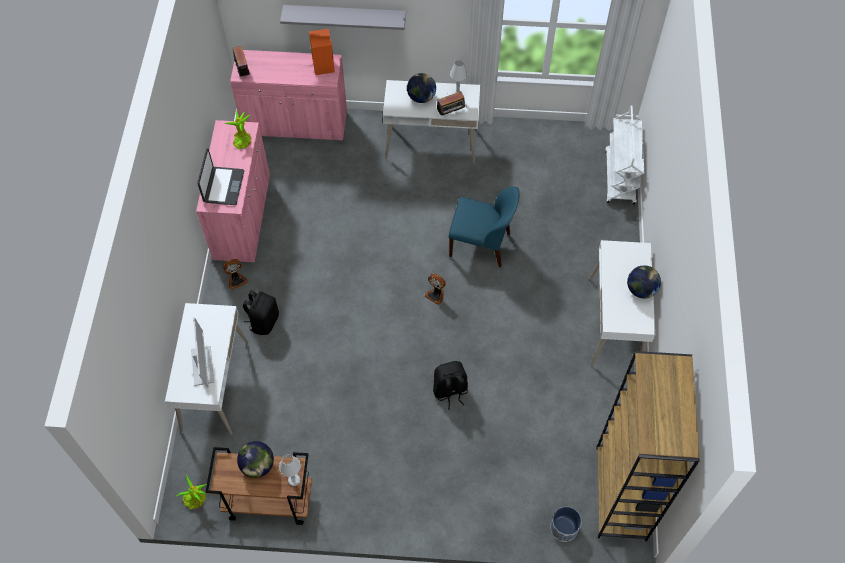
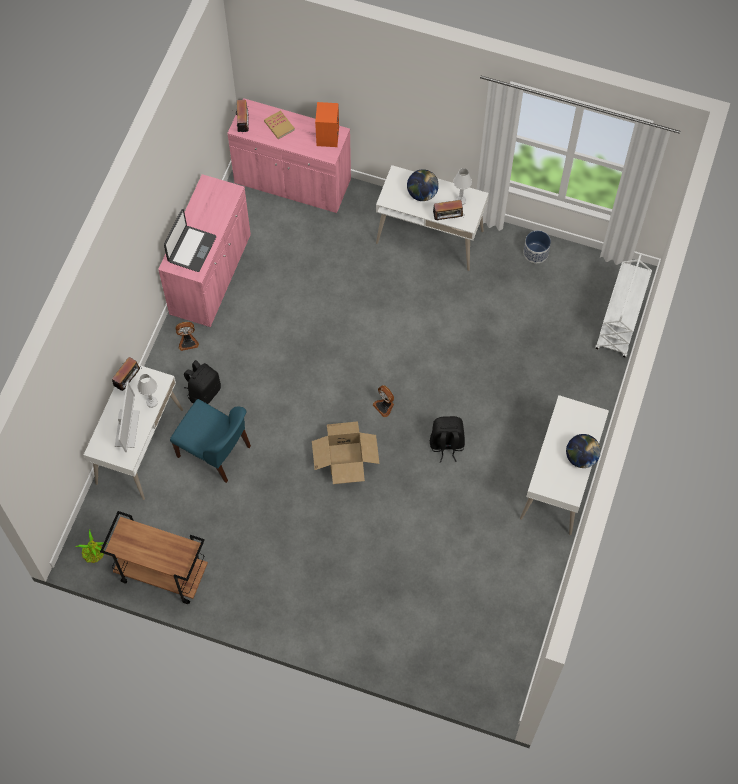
camera: 15 degrees right, 5 degrees up
(192, 320) = (128, 380): none -> radio
(242, 140) = (223, 202): potted plant -> none
(258, 466) = (155, 539): globe -> none
(276, 65) = (279, 125): none -> book
(294, 480) = (185, 561): white table lamp -> white table lamp (152, 402)
(345, 16) = (357, 95): grey shelf -> none
(414, 350) = (345, 458): none -> cardboard box
(450, 391) = (369, 510): black backpack -> black backpack (446, 445)
(481, 245) = (448, 364): blue chair -> blue chair (215, 452)
(563, 528) = (439, 673): planter -> planter (535, 252)
(621, 494) = (507, 655): brown bookcase -> none

